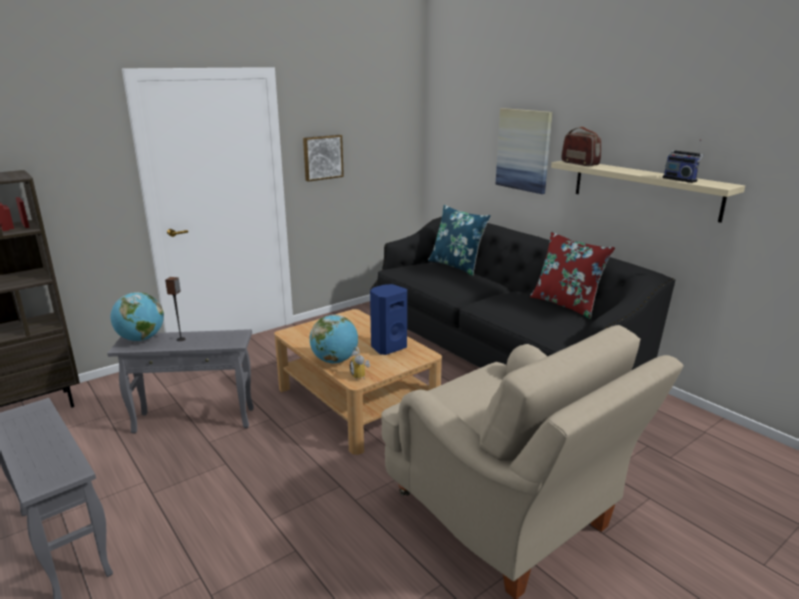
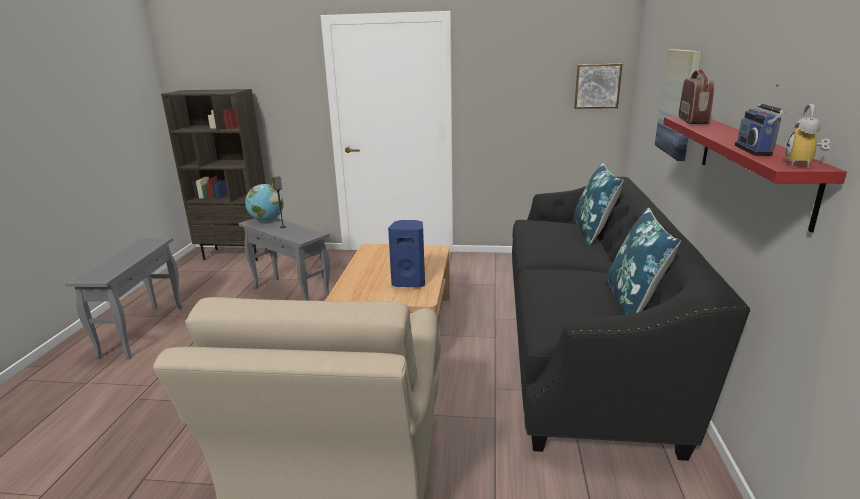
camera: 45 degrees right, 0 degrees up
(322, 157) = (496, 99): picture -> picture (597, 86)
(335, 361) = (356, 277): globe -> none
(361, 376) = (349, 295): alarm clock -> alarm clock (804, 164)
(566, 304) = (633, 303): red pillow -> blue pillow
(644, 189) = (752, 164): beige shelf -> red shelf

